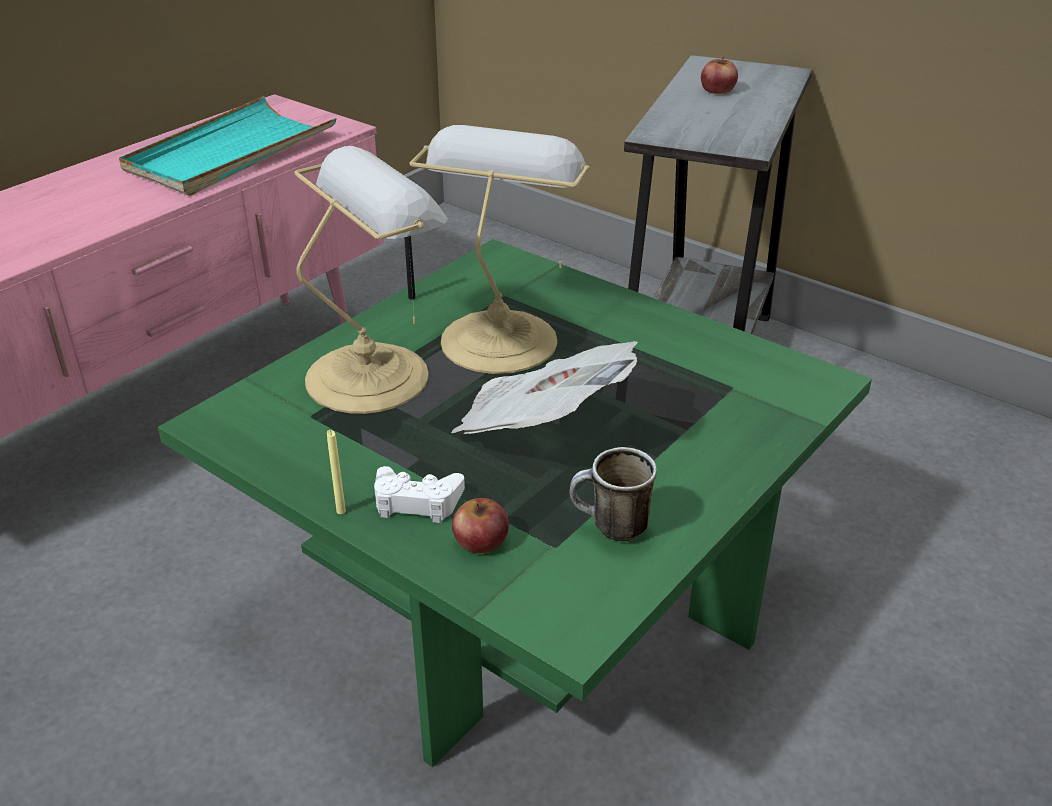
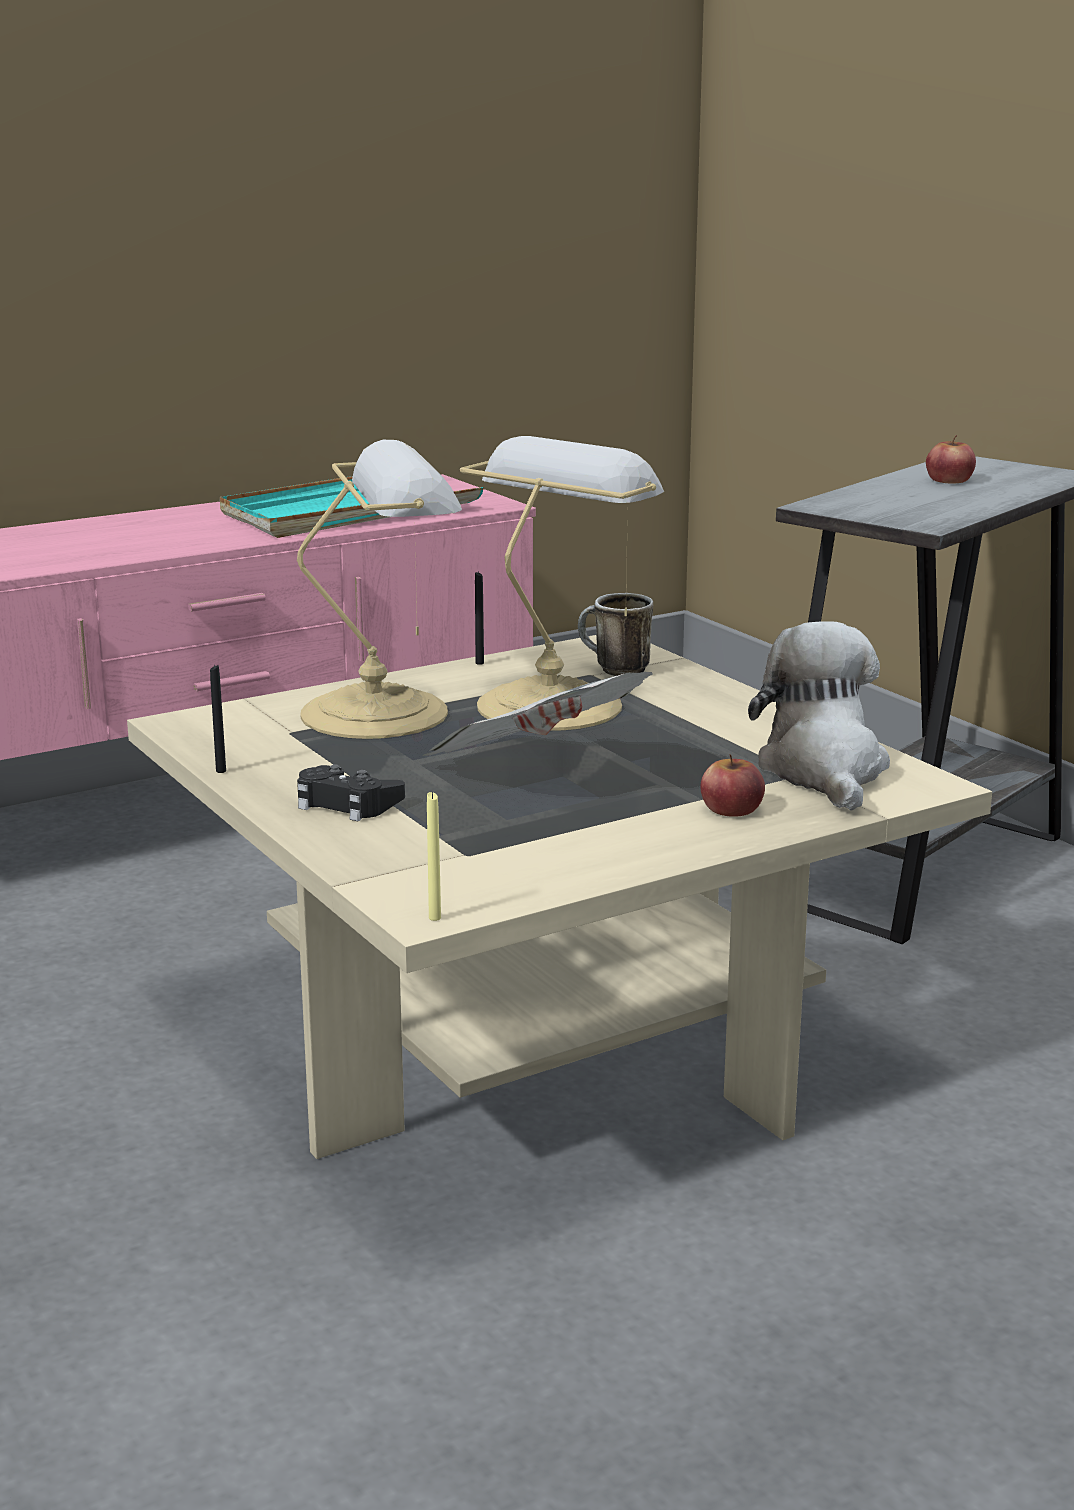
camera: 20 degrees right, 15 degrees down
(283, 481) = (221, 771): none -> black candle
(341, 511) = (261, 798): yellow candle -> yellow candle (435, 918)
(416, 502) = (346, 804): white game controller -> black game controller
(480, 540) = (390, 838): apple -> apple (731, 809)
(526, 584) = (536, 1030): green coffee table -> beige coffee table
(610, 528) = (541, 852): mug -> mug (613, 670)
(748, 380) = (824, 771): none -> plush toy

